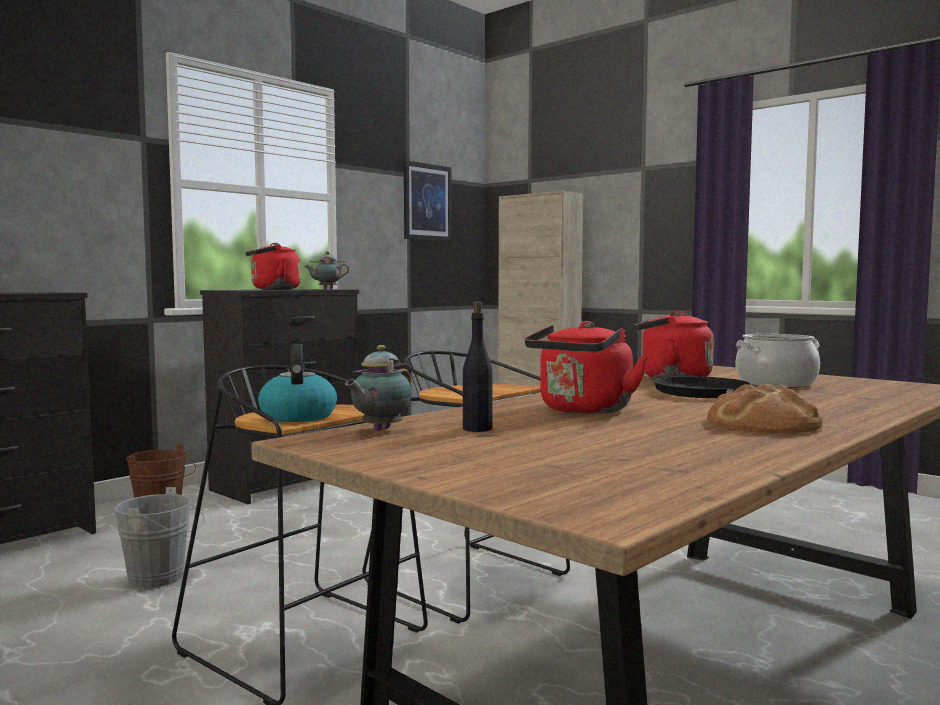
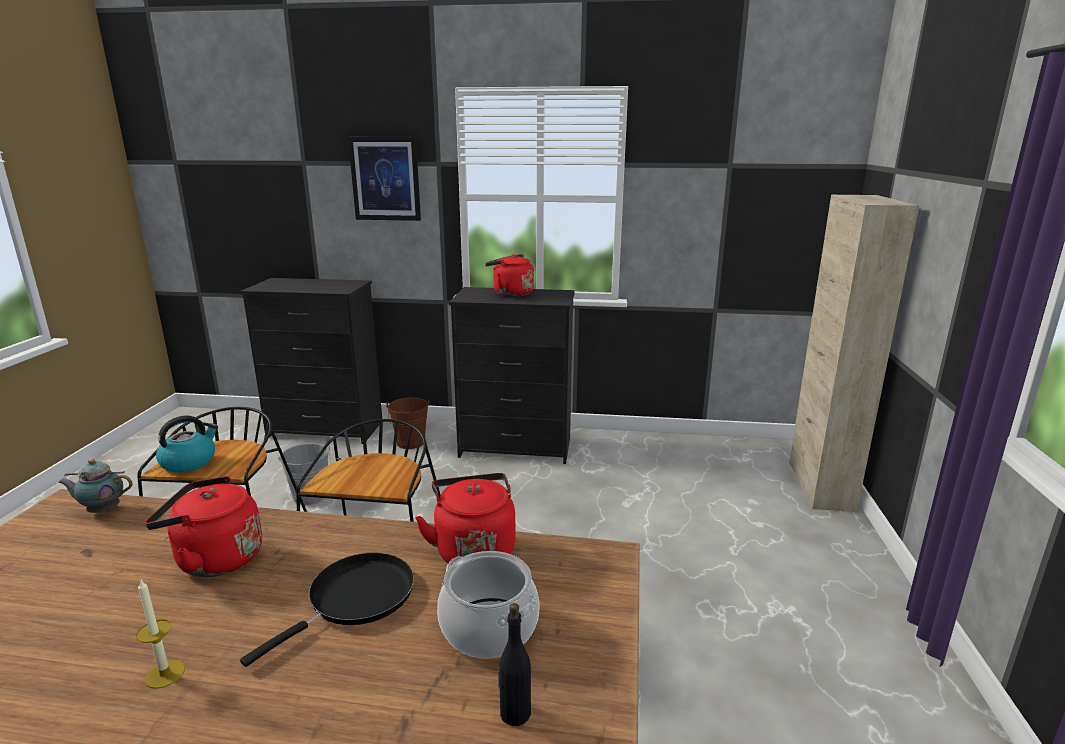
camera: 55 degrees right, 15 degrees up
(326, 289) = (553, 299): teapot -> none
(427, 202) = (754, 195): picture -> picture (385, 179)
(477, 429) = (111, 542): black bottle -> black bottle (514, 713)
(763, 424) = (165, 674): bread -> candle

